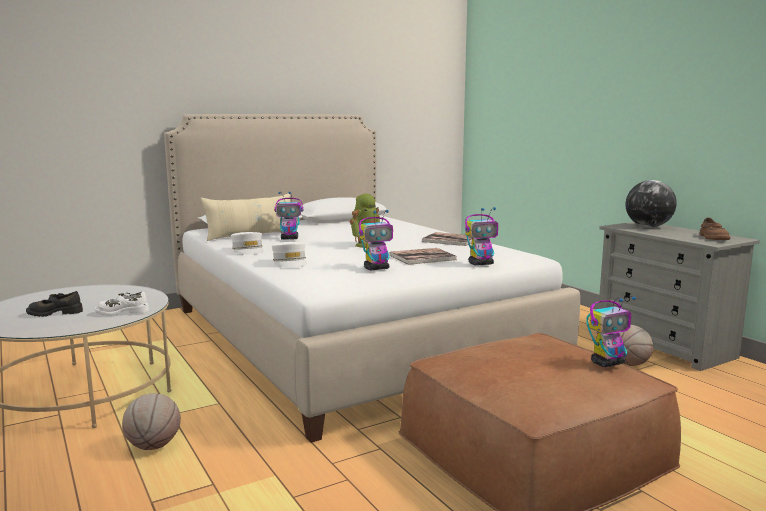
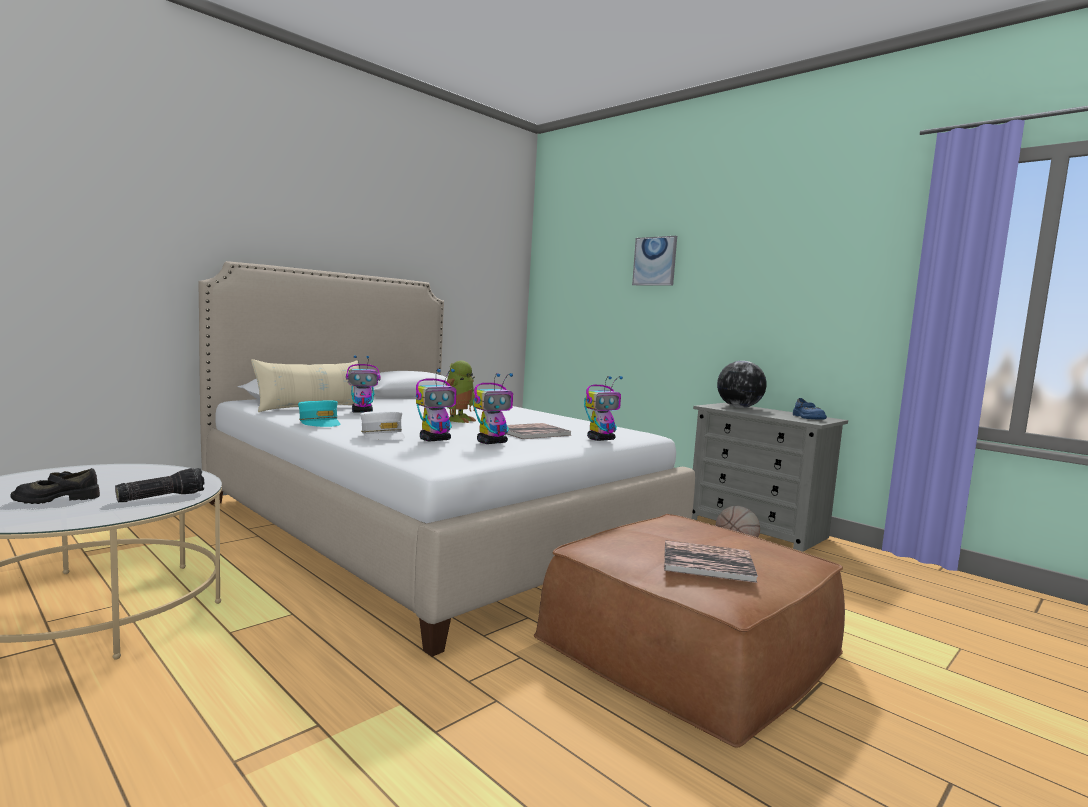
camera: 15 degrees left, 5 degrees down
(122, 312) = (161, 496): white shoe -> flashlight
(153, 446) = (214, 678): basketball -> none
(248, 250) = (320, 423): white cap -> turquoise cap
(450, 240) = (546, 417): book -> book (707, 562)
(575, 79) = (655, 261): none -> picture
(608, 363) = (766, 542): toy robot -> toy robot (435, 440)
(712, 238) = (807, 417): brown shoe -> blue shoe

